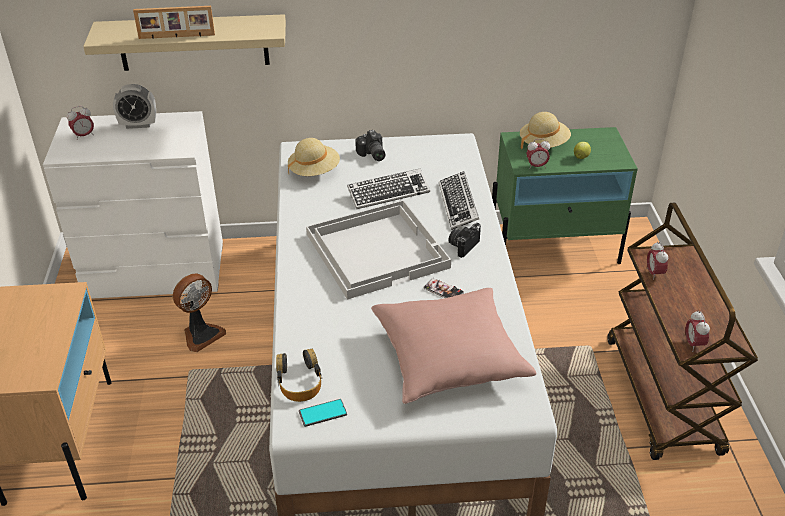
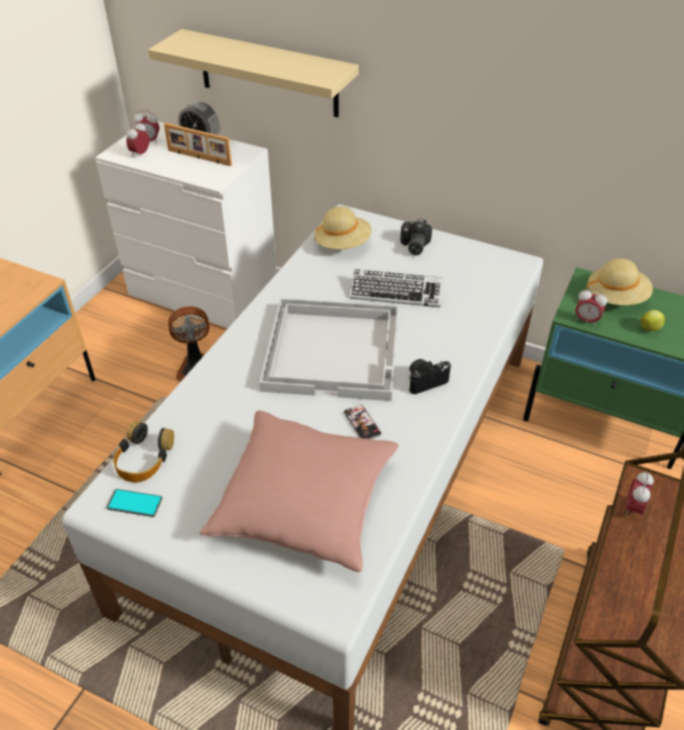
camera: 30 degrees right, 5 degrees up
(176, 37) = (234, 61): picture frame -> picture frame (199, 158)
(458, 204) = (458, 333): keyboard -> none
(693, 344) = (613, 624): alarm clock -> alarm clock (140, 154)

